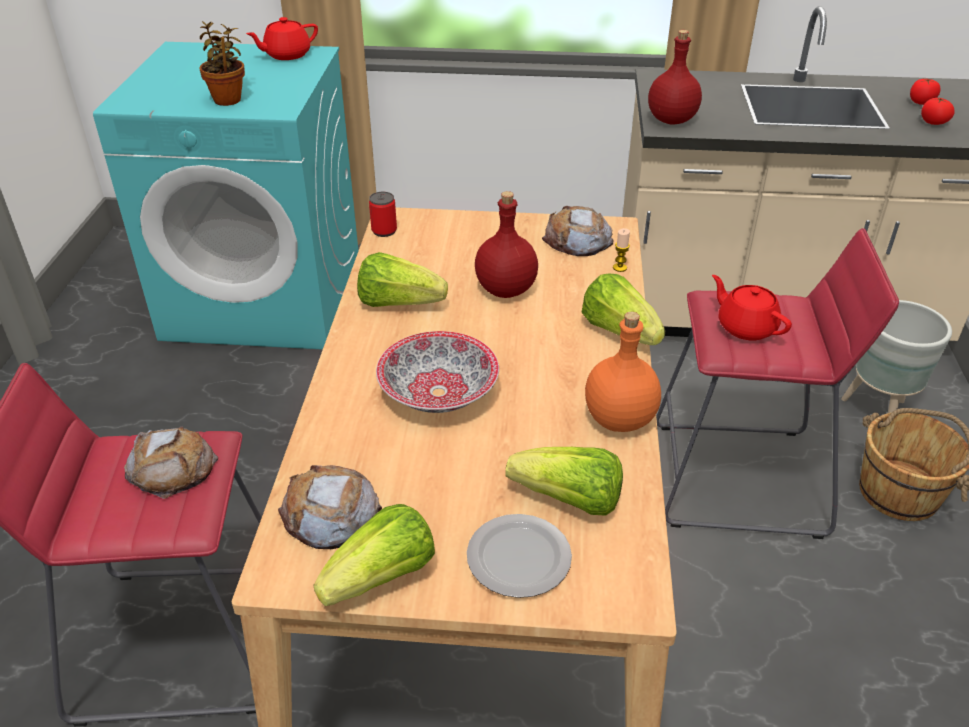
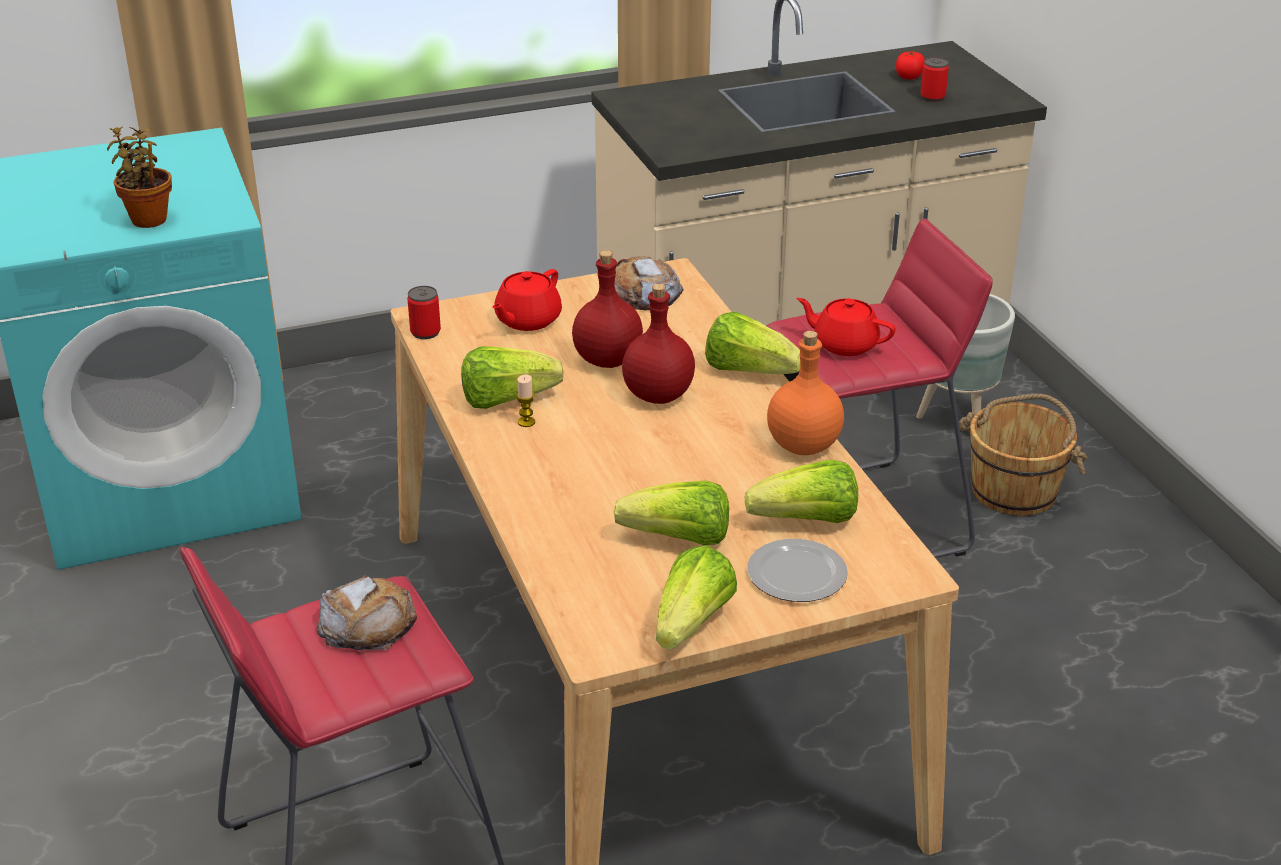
camera: 25 degrees left, 5 degrees down
(286, 55) = (165, 150): red teapot -> red teapot (527, 320)
(330, 514) = (602, 593): bread -> none
(438, 392) = (617, 468): bowl -> none
(438, 481) = (679, 539): none -> lettuce
(619, 268) = (706, 311): candle -> candle (526, 422)
(670, 120) = (673, 144): red bottle -> red bottle (657, 395)
(933, 122) = (932, 97): tomato -> can

